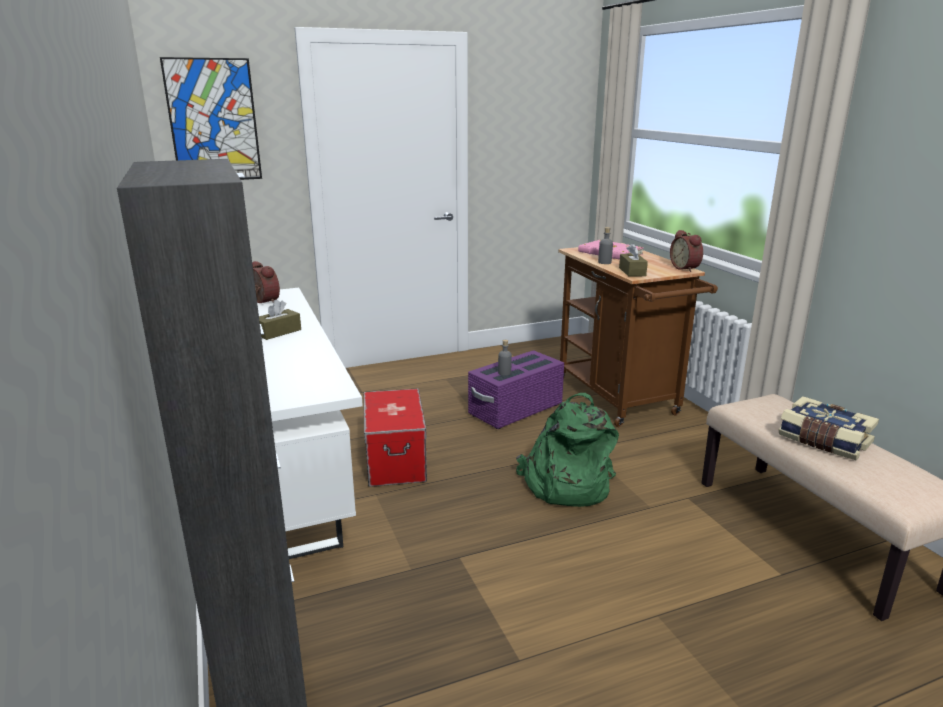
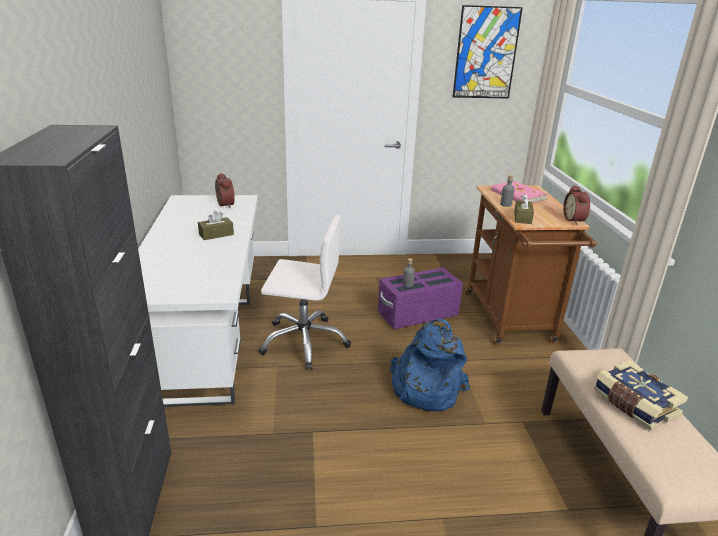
camera: 15 degrees right, 5 degrees up
(213, 121) = (214, 57): picture -> picture (486, 53)
(396, 461) = (304, 341): storage box -> white office chair
(565, 484) = (425, 388): green backpack -> blue backpack

